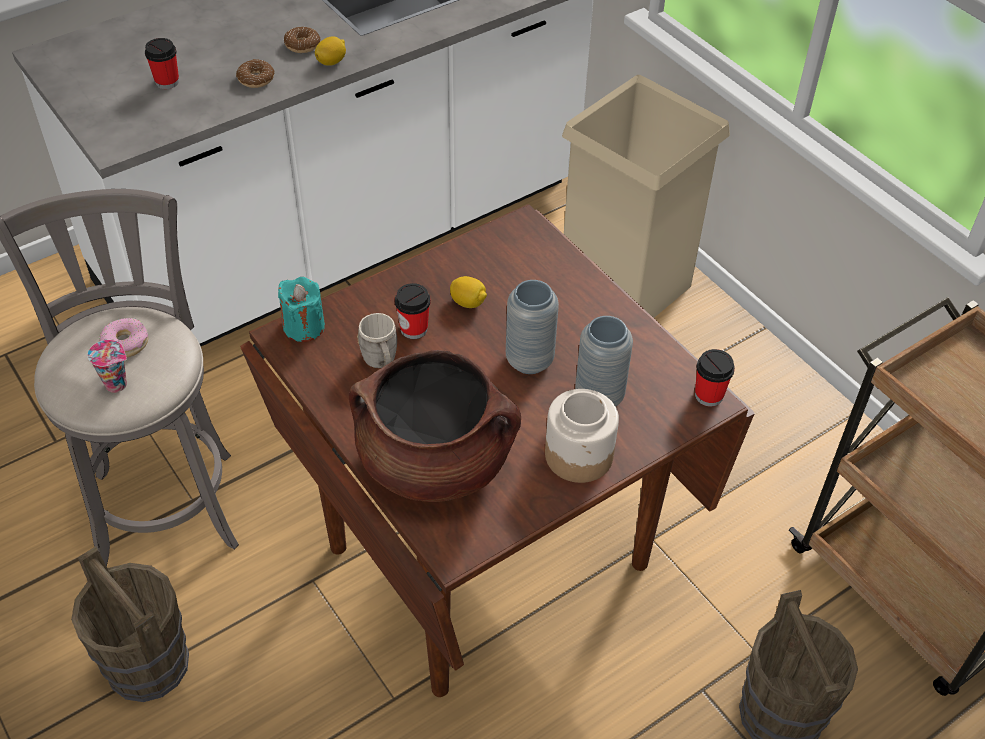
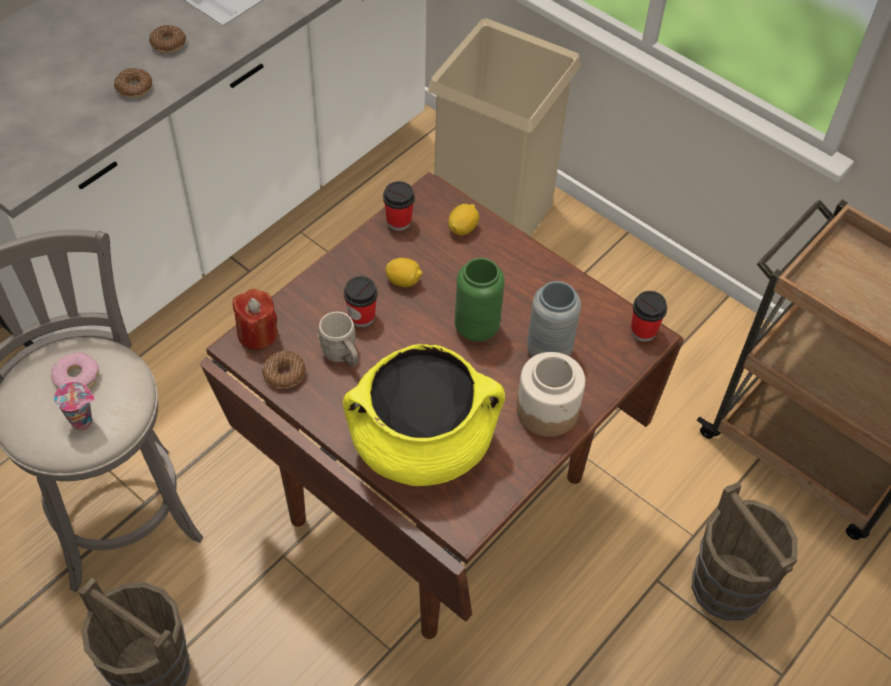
camera: 15 degrees left, 5 degrees up
(167, 82) = (45, 105): cup -> cup (399, 221)
(304, 327) = (257, 334): turquoise candle -> red candle
(318, 369) = (284, 374): none -> donut
(331, 62) = (203, 57): lemon -> lemon (463, 228)
(436, 461) = (422, 442): brown cooking pot -> yellow cooking pot
(529, 360) = (476, 328): grey vase -> green vase

